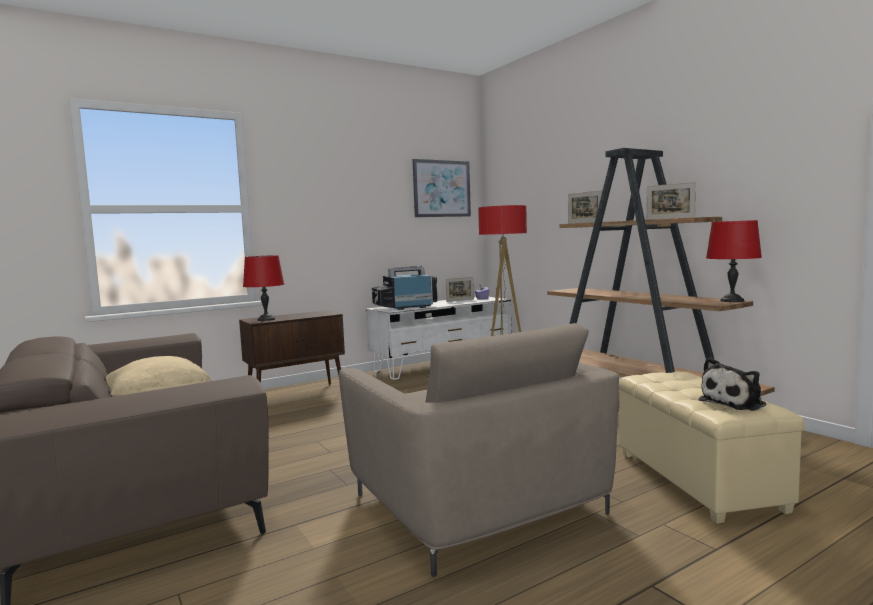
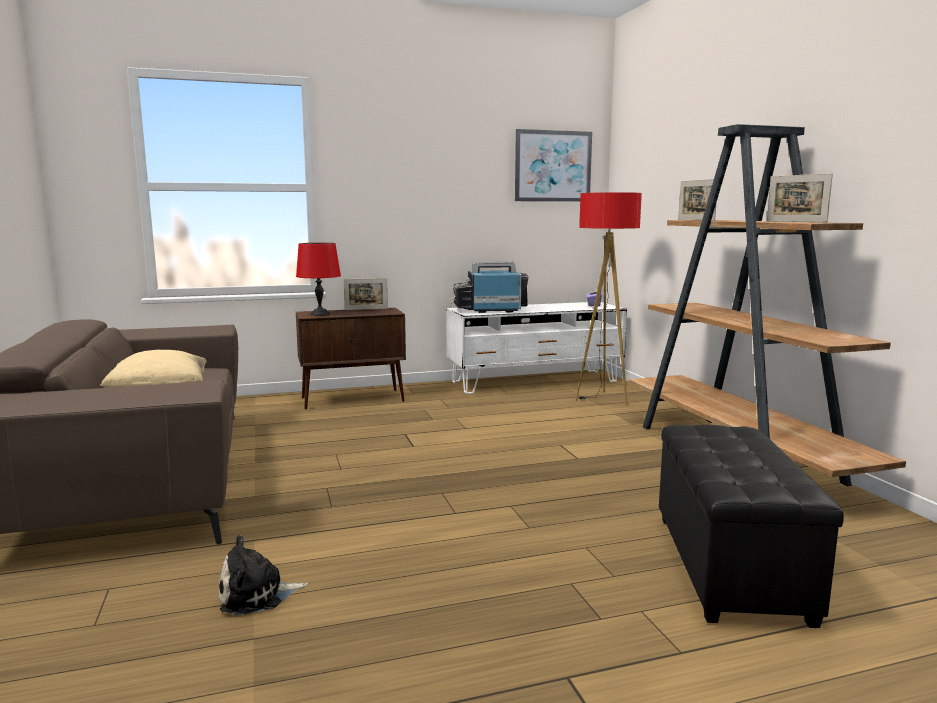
camera: 15 degrees right, 5 degrees up
(460, 300) = (564, 306): picture frame -> picture frame (366, 309)
(477, 504) = (447, 550): beige armchair -> none
(698, 481) = (731, 567): beige ottoman -> black ottoman
(731, 300) = (859, 339): red table lamp -> none
(735, 403) = (766, 478): plush toy -> plush toy (257, 595)

